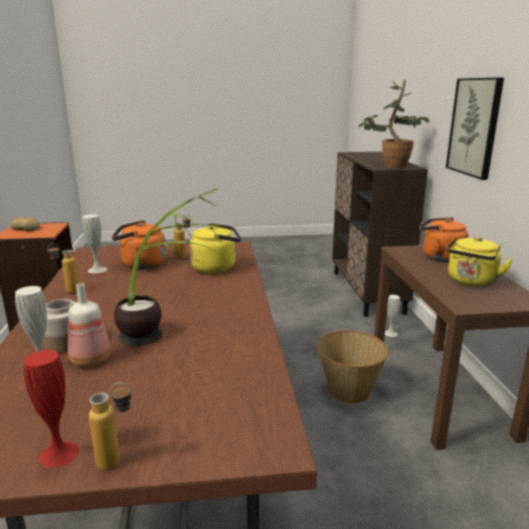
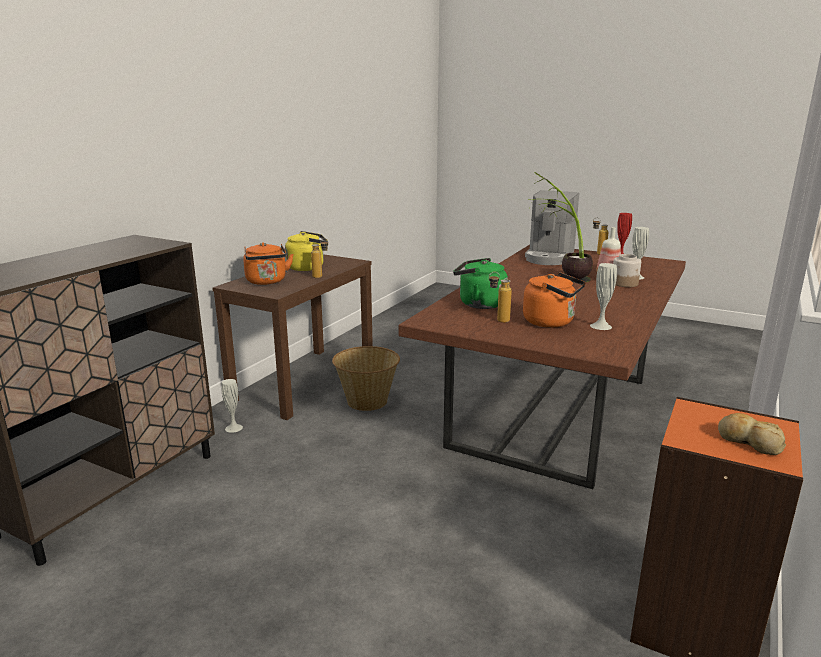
camera: 145 degrees left, 0 degrees up
(67, 292) = (630, 311): bottle -> bottle (321, 277)
(216, 267) = (479, 304): yellow kettle -> green kettle
(217, 399) = (549, 257): none -> coffee machine
(390, 166) = (139, 244): potted plant -> none
(474, 127) = (190, 159): picture -> none

